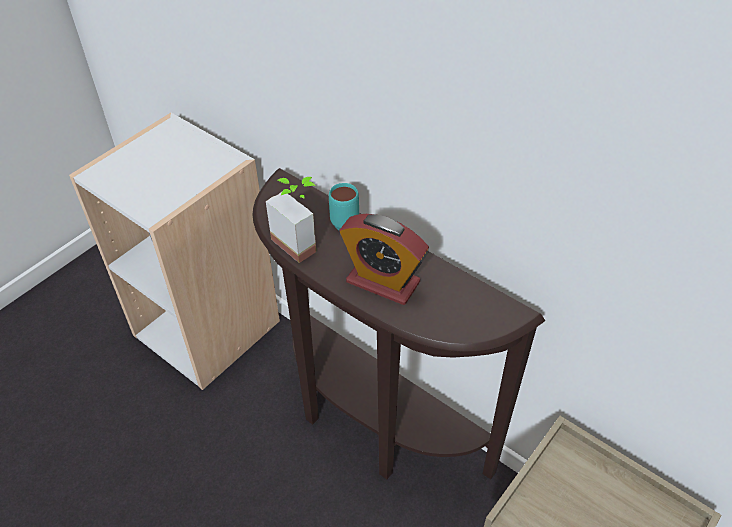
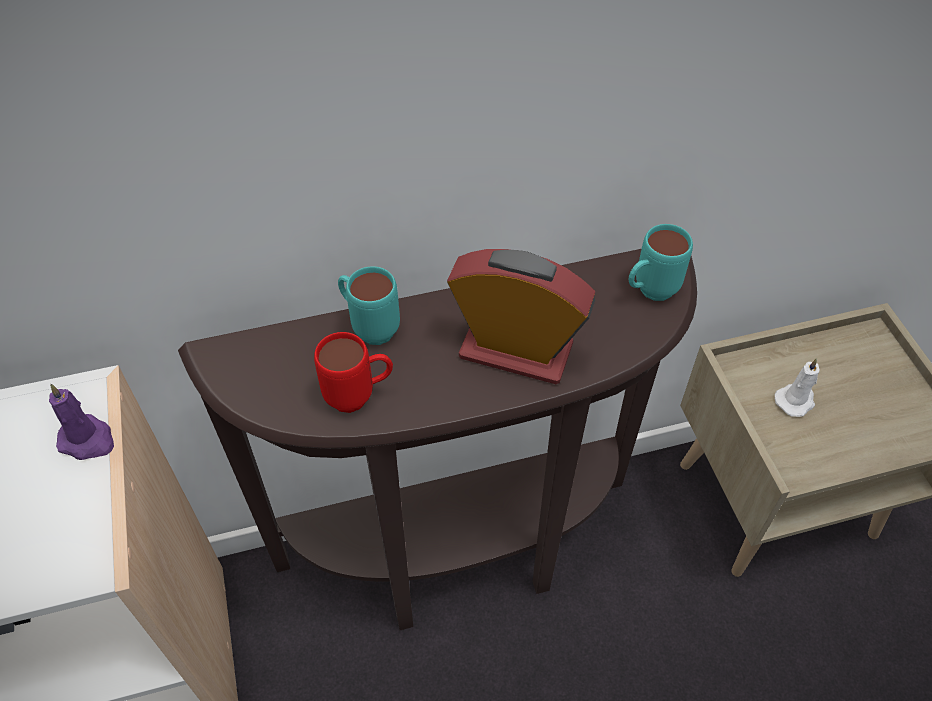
camera: 55 degrees left, 5 degrees up
(210, 175) = (88, 440): none -> purple candle
(301, 241) = (359, 397): potted plant -> red mug
(383, 282) = (516, 351): alarm clock -> alarm clock turned 135 degrees counterclockwise
(480, 317) = (648, 293): none -> turquoise mug
(574, 496) = (795, 400): none -> white candle

